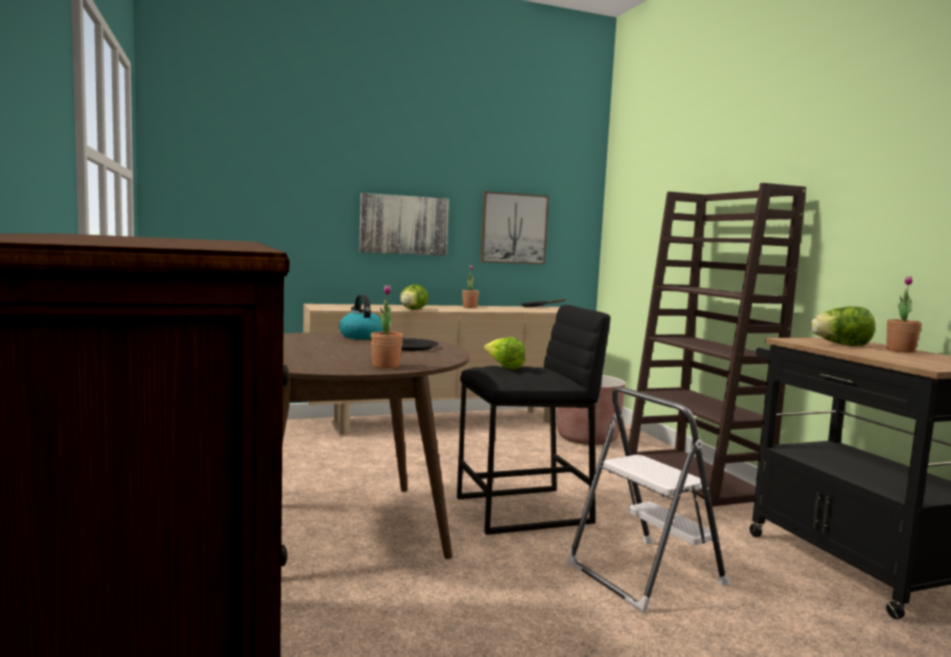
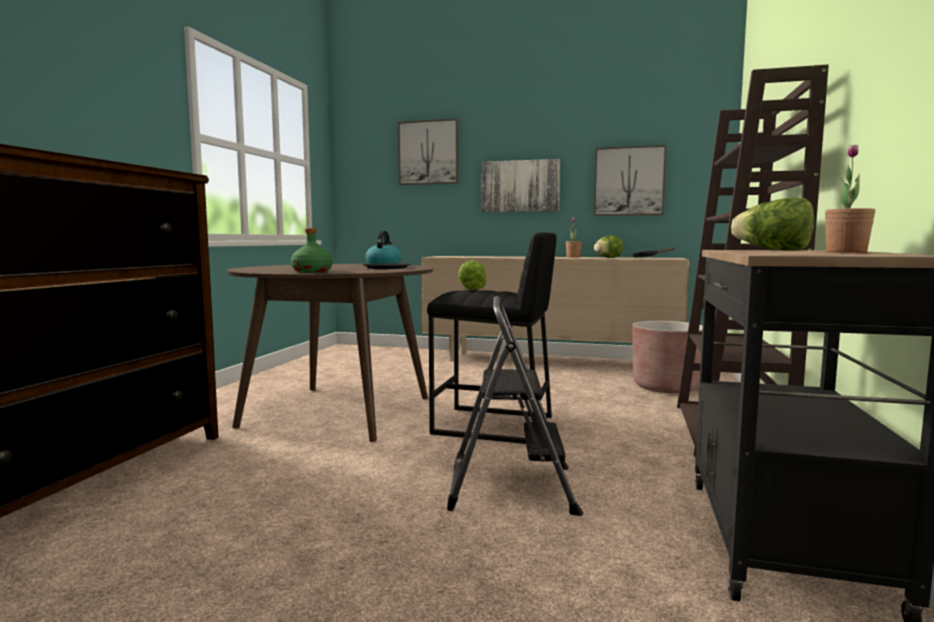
camera: 35 degrees right, 0 degrees up
(290, 174) = (428, 152): none -> picture
(386, 366) = (312, 272): potted plant -> green bottle
(412, 310) = (507, 257): lettuce -> lettuce (607, 258)
(641, 573) = (505, 486): white step ladder -> black step ladder

